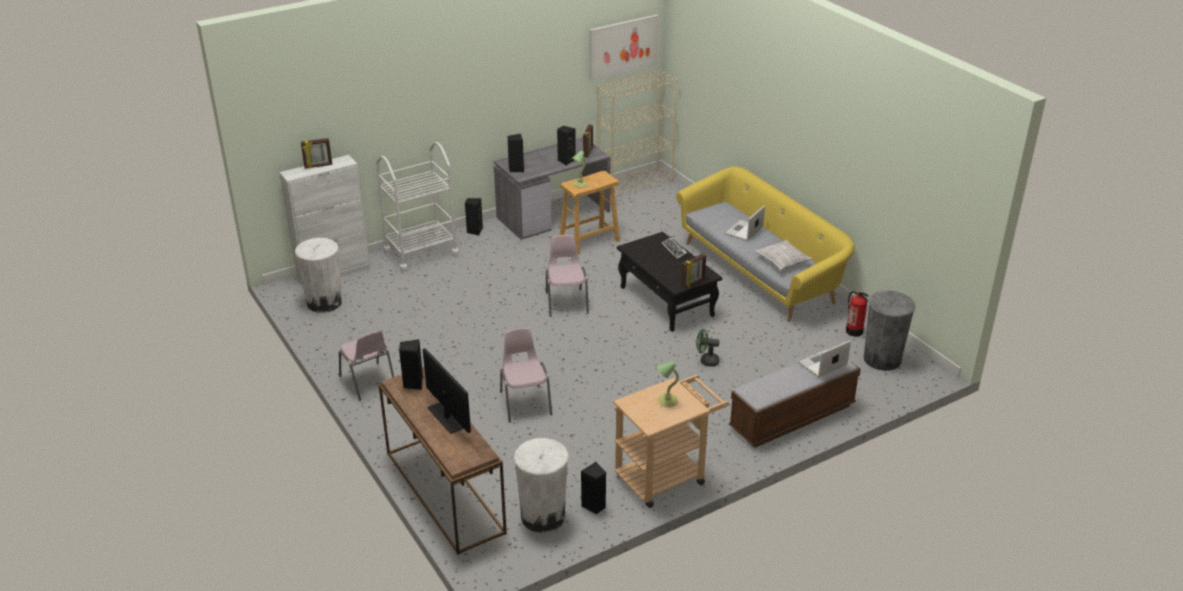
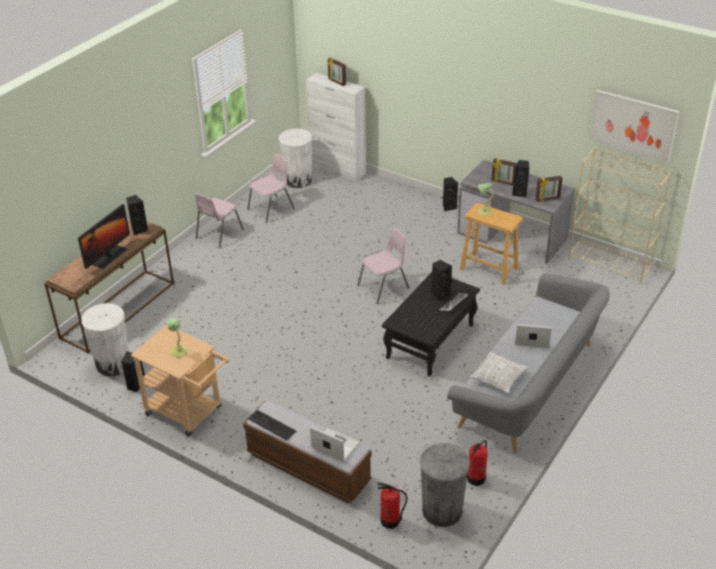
camera: 65 degrees right, 5 degrees up
(421, 253) = (395, 195): white cart -> none
(516, 169) = (480, 174): black speaker -> black speaker (440, 294)
(525, 403) = (238, 311): pink chair -> pink chair (272, 209)
(693, 283) = (406, 330): picture frame -> picture frame (503, 182)
(706, 361) = (356, 391): green fan -> none
(760, 271) = (529, 385): yellow sofa -> grey sofa
(774, 394) = (270, 425): none -> keyboard
(881, 389) = (390, 521): none -> fire extinguisher

